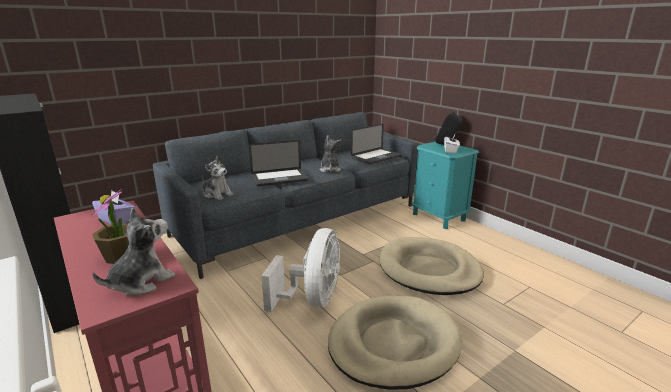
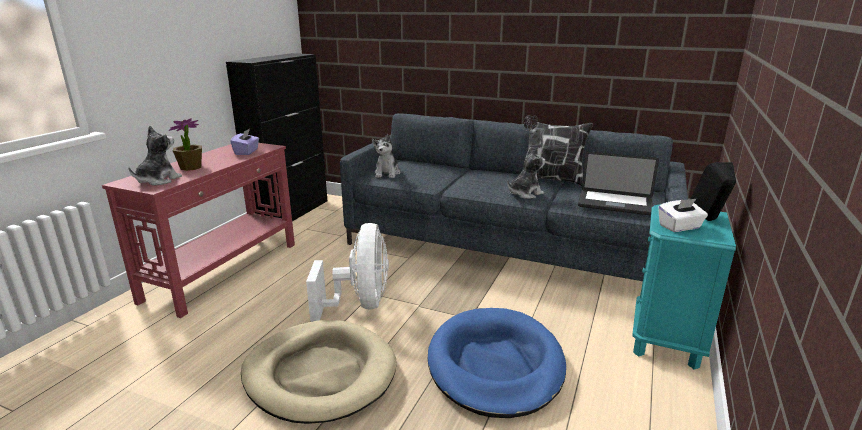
camera: 60 degrees right, 0 degrees up
(141, 282) = (158, 180): plush toy -> plush toy turned 75 degrees counterclockwise
(279, 178) = (457, 181): laptop -> none
(312, 299) = (360, 304): white fan -> white fan turned 75 degrees counterclockwise
(317, 158) = (551, 180): none -> pillow
(429, 269) = (495, 365): beige dog bed -> blue dog bed

